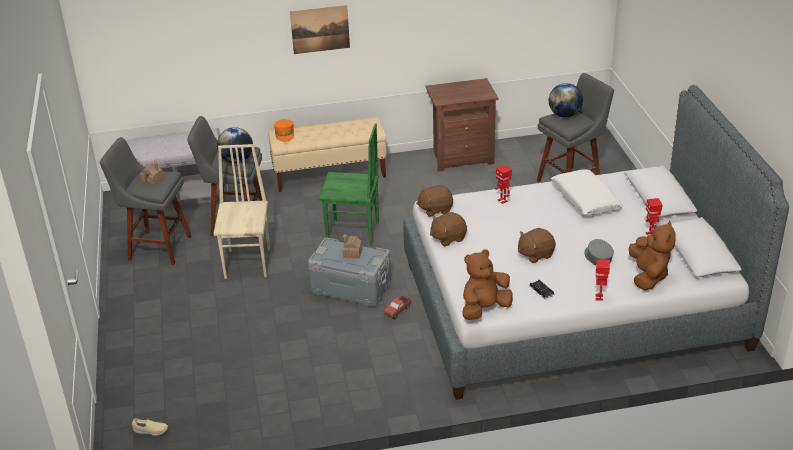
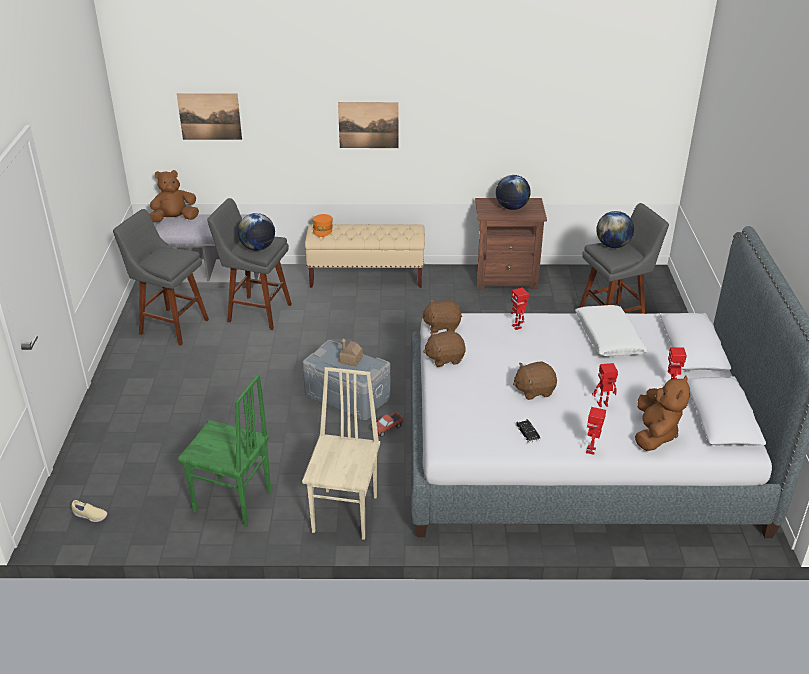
camera: 10 degrees right, 0 degrees up
(153, 179) = (168, 256): toy house -> none
(165, 39) = (209, 116): none -> picture
(248, 263) = (254, 354): beige chair -> beige chair (346, 513)
(353, 233) = (369, 340): green chair -> green chair (232, 502)
(462, 91) = (511, 208): none -> globe
(484, 309) = (457, 443): brown plush toy -> brown plush toy (174, 219)
(598, 257) = (603, 404): grey cap -> toy robot

